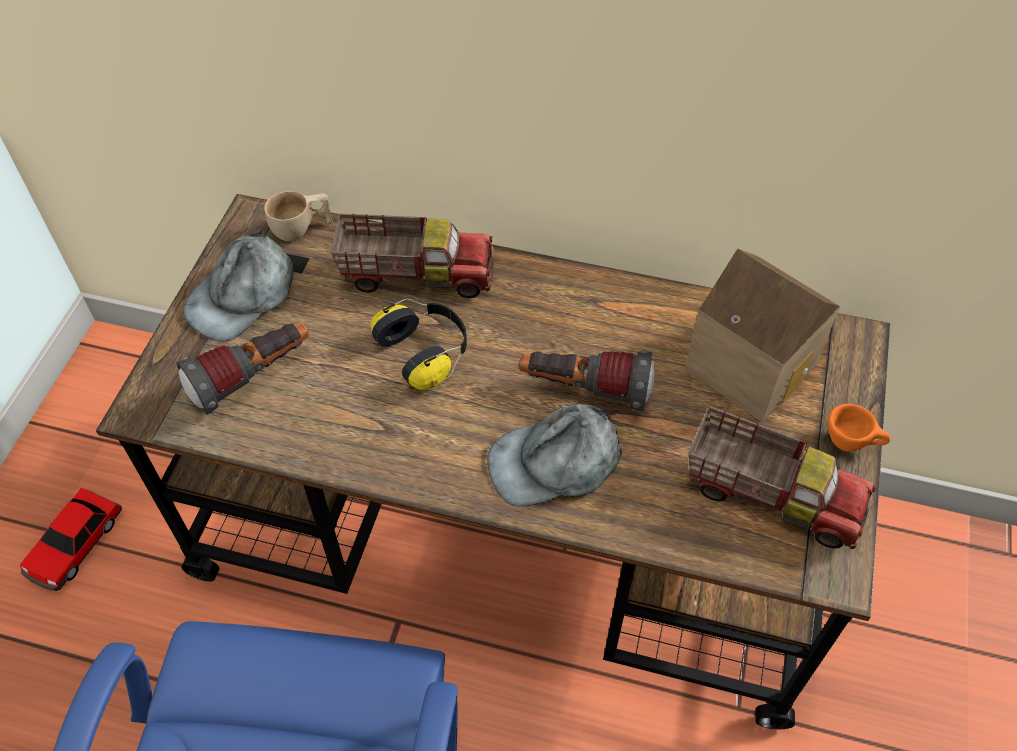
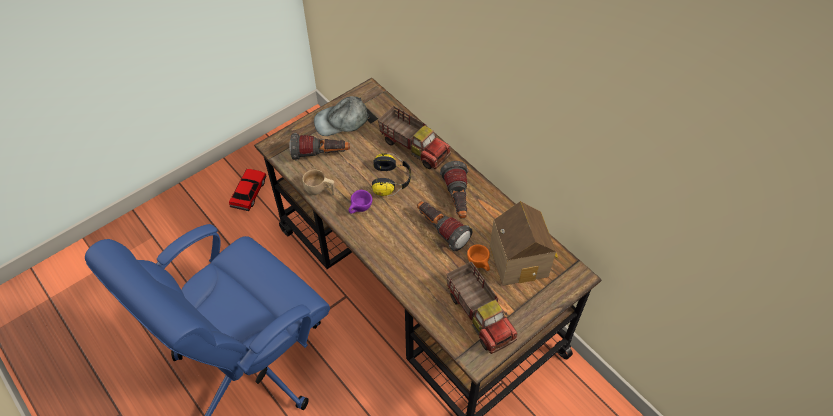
camera: 35 degrees right, 0 degrees up
(75, 545) = (249, 192): toy car -> toy car turned 135 degrees clockwise
(302, 229) = (384, 105): beige cup -> beige cup (320, 191)
(412, 436) = (360, 210): none -> purple cup
(555, 462) = (405, 251): grey cap -> none
(565, 323) = (457, 200): none -> flashlight
(851, 443) = (533, 316): orange cup -> orange cup (479, 265)

